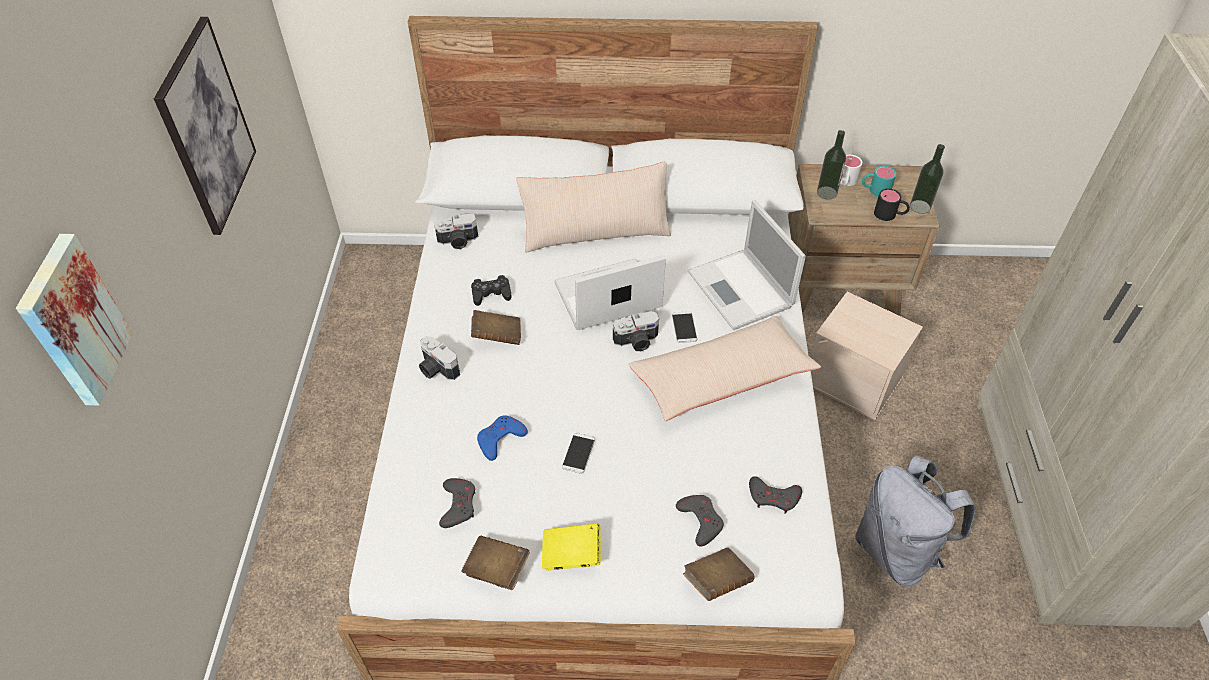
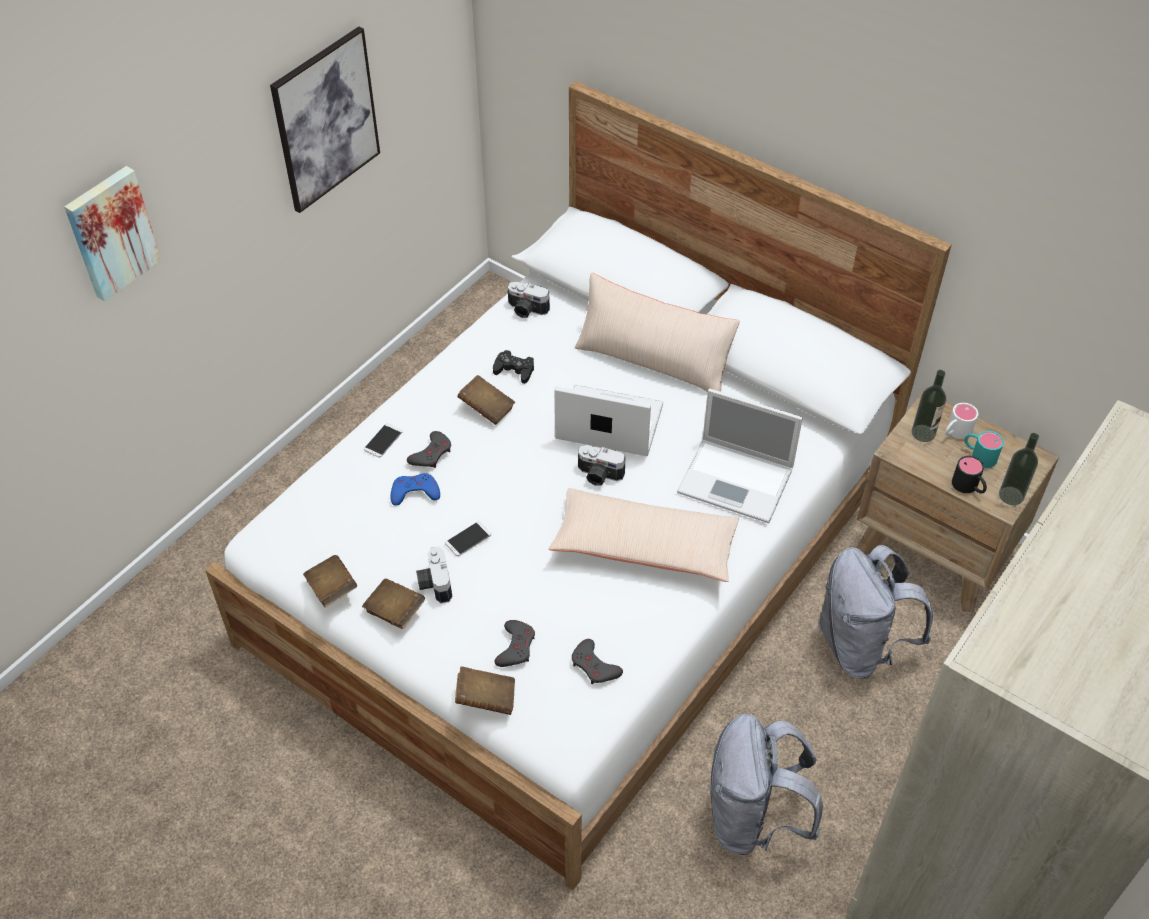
camera: 35 degrees right, 0 degrees up
(436, 369) = (417, 411): camera -> camera (434, 583)
(458, 505) = (342, 524): grey game controller -> grey game controller (431, 454)
(571, 554) = (395, 611): yellow book -> brown book
(684, 327) = (653, 485): phone -> phone (383, 441)
(741, 290) = (737, 481): laptop -> laptop turned 75 degrees counterclockwise
(854, 380) = (860, 646): beige storage box -> grey backpack

